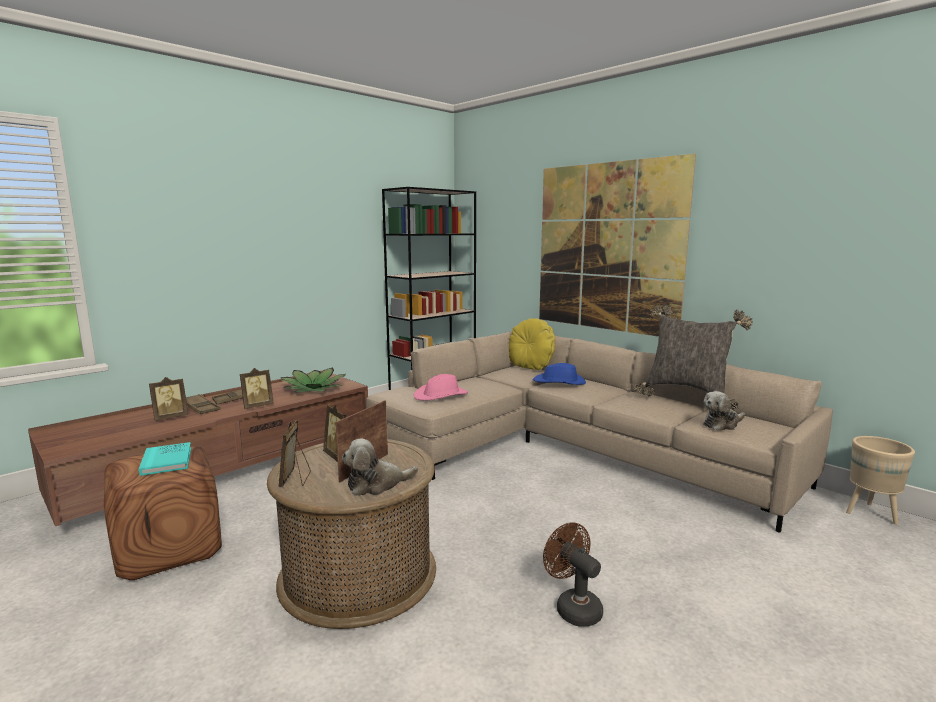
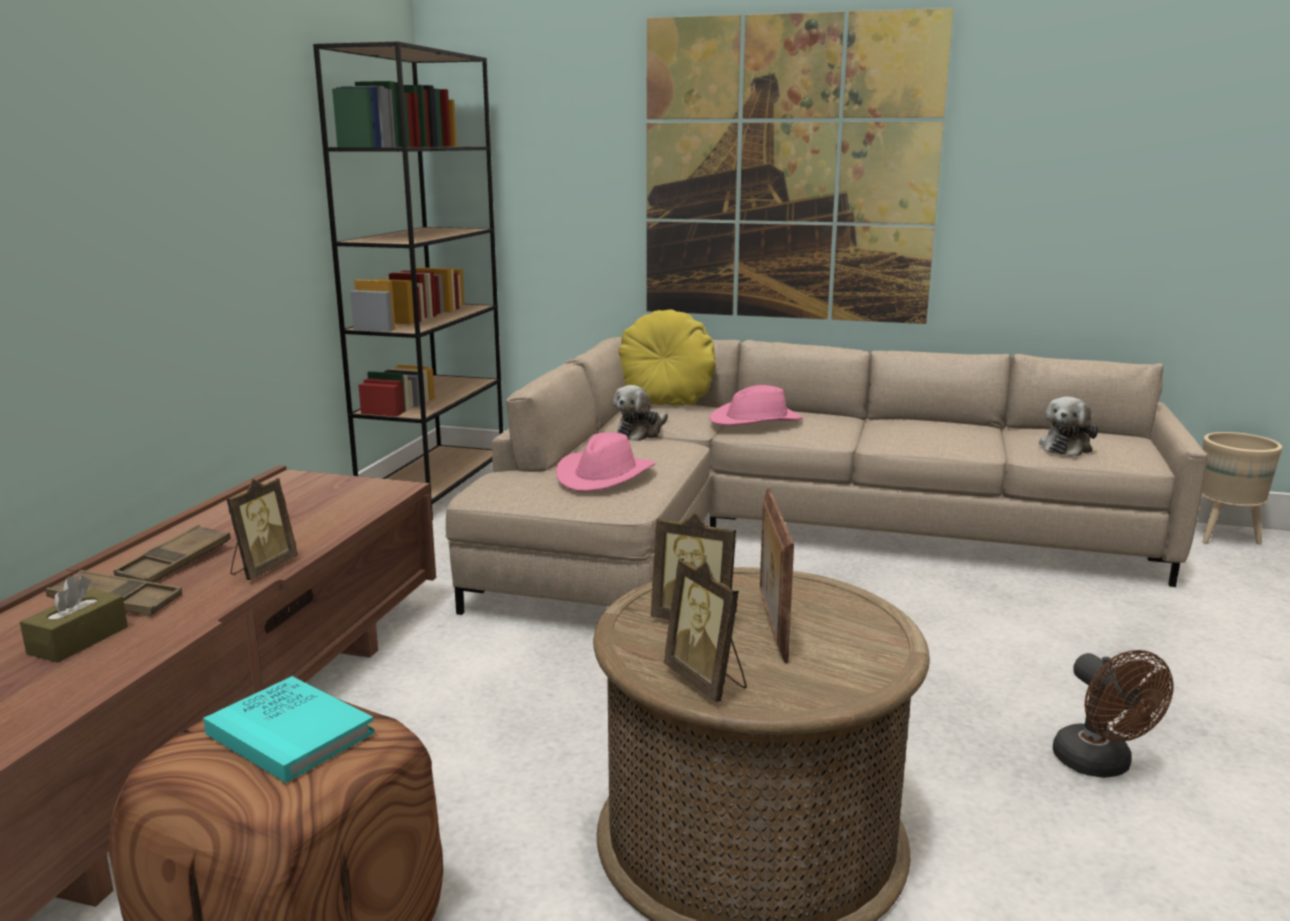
camera: 30 degrees left, 5 degrees up
(170, 417) = (78, 640): picture frame -> brown tissue box
(313, 389) = (324, 509): potted plant -> none
(377, 484) = (854, 649): plush toy -> plush toy (640, 433)
(559, 382) = (756, 420): blue hat -> pink hat
(573, 607) = (1100, 765): brown fan -> brown fan turned 135 degrees counterclockwise
(687, 402) = (974, 423): pillow -> none

